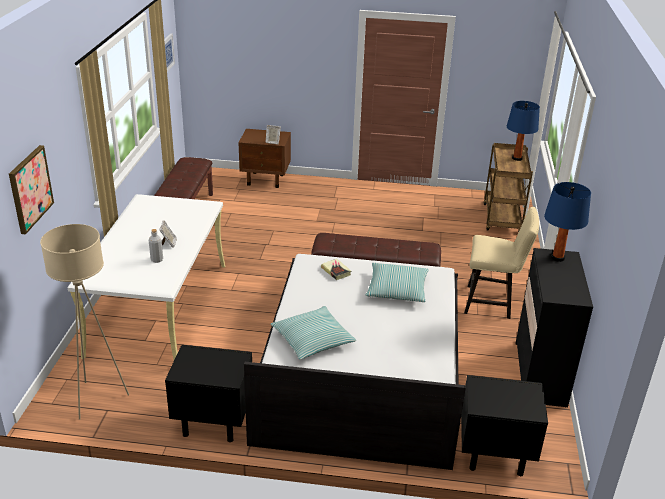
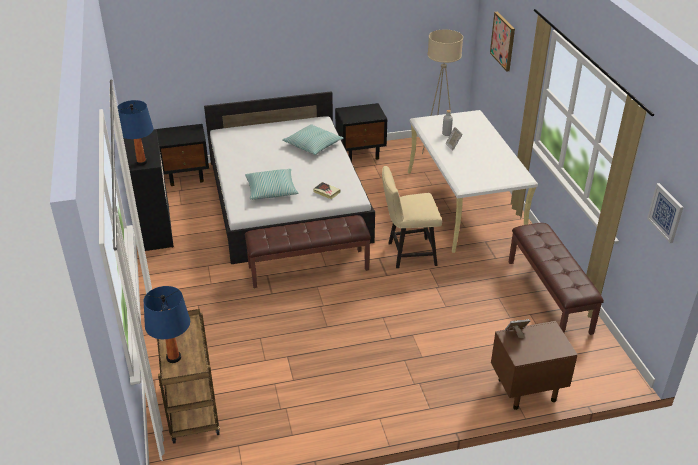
camera: 160 degrees right, 5 degrees up
(493, 303) = (195, 280): beige chair -> beige chair (408, 254)

